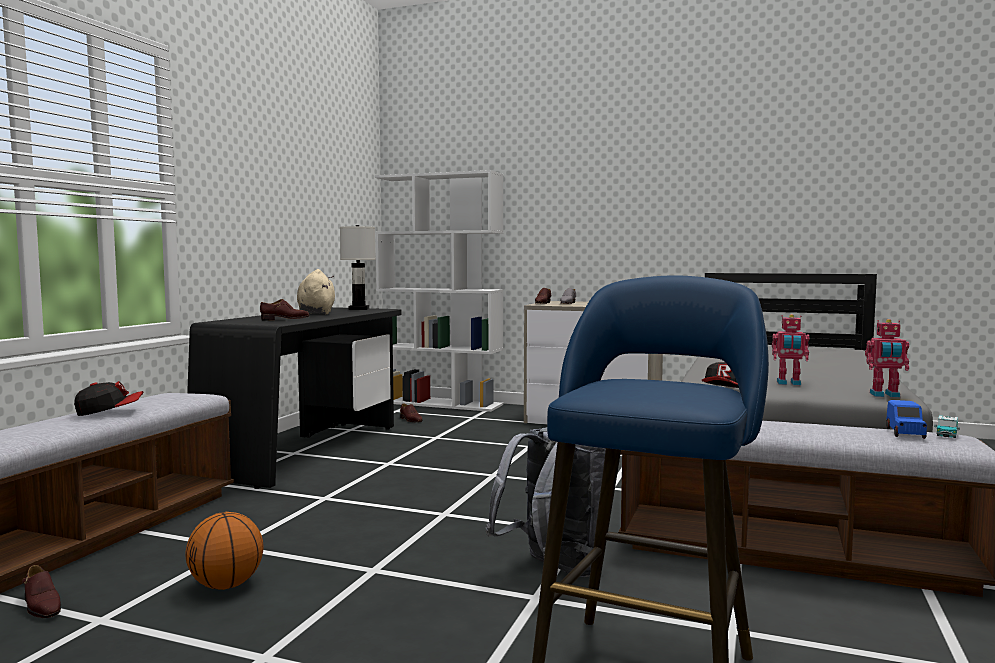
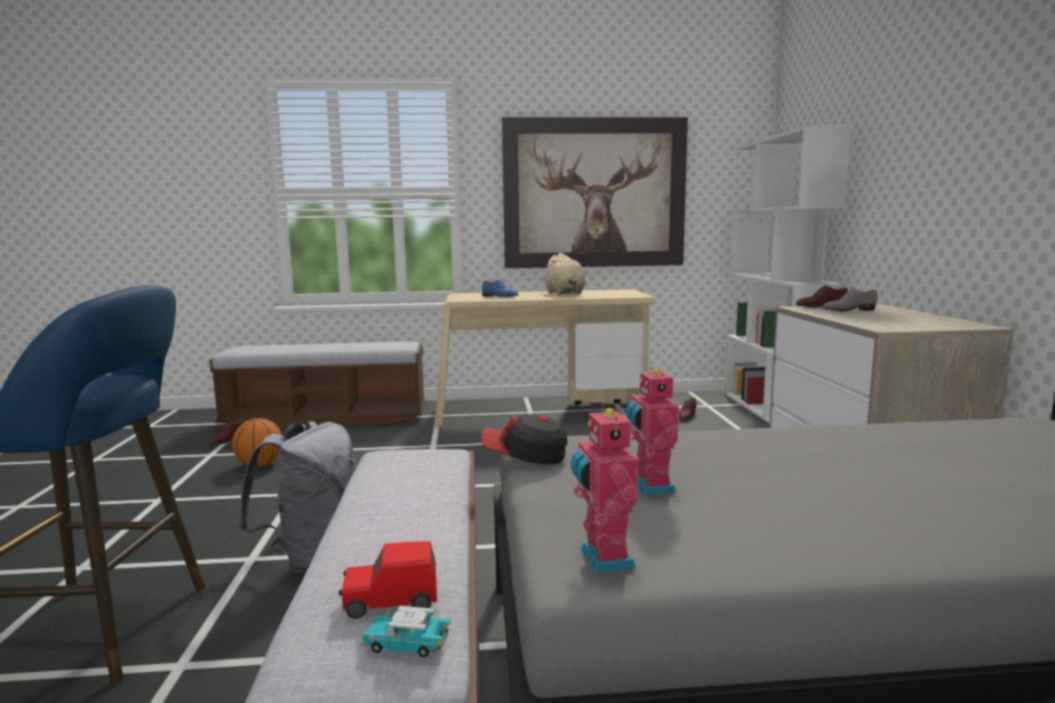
camera: 65 degrees right, 5 degrees up
(110, 412) = (334, 346): cap -> none
(284, 207) = (594, 193): none -> picture
(285, 319) = (499, 296): brown shoe -> blue shoe
(307, 451) = (540, 413): black desk -> beige desk
(316, 313) = (565, 293): beige plush toy -> beige plush toy turned 105 degrees clockwise
(358, 309) = (627, 293): white table lamp -> none
(905, 433) = (390, 602): blue toy car -> red toy car

